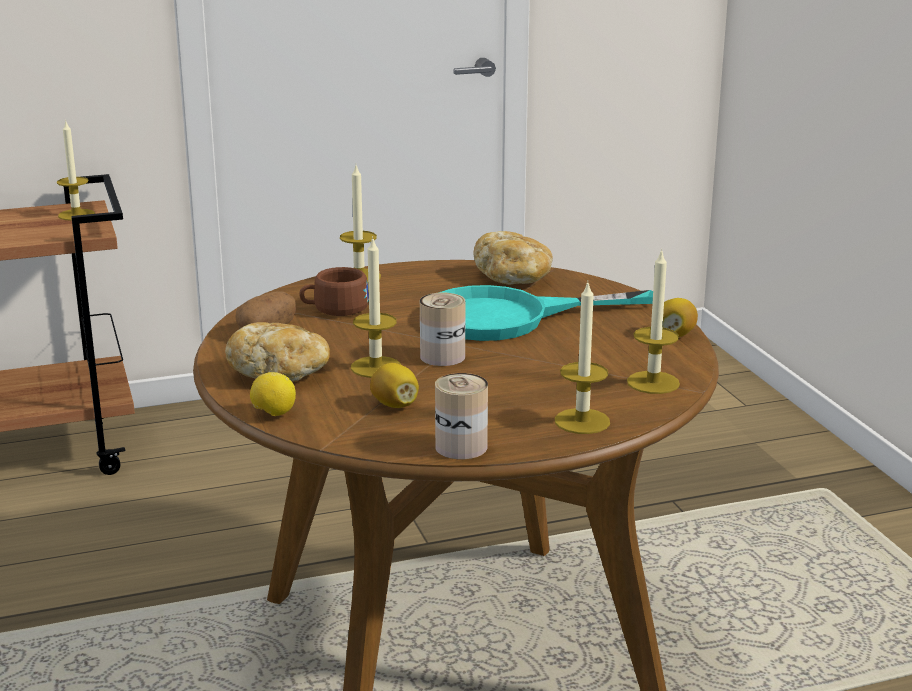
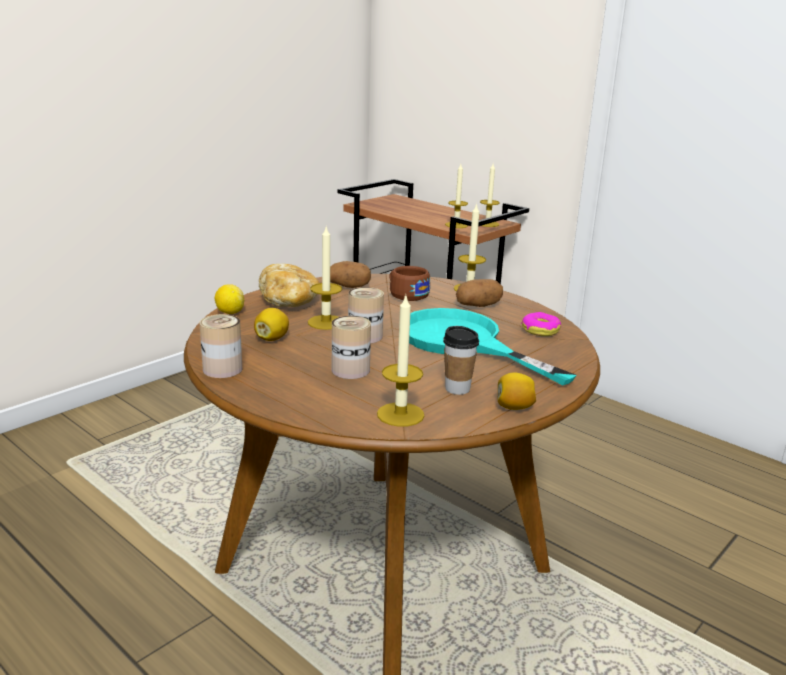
camera: 60 degrees right, 0 degrees up
(415, 285) = (478, 305): none -> potato
(513, 278) = (540, 330): bread -> donut
(528, 382) = (350, 370): none -> can
(582, 421) = (299, 400): candle -> candle (456, 225)
(618, 346) = (457, 389): none -> cup

